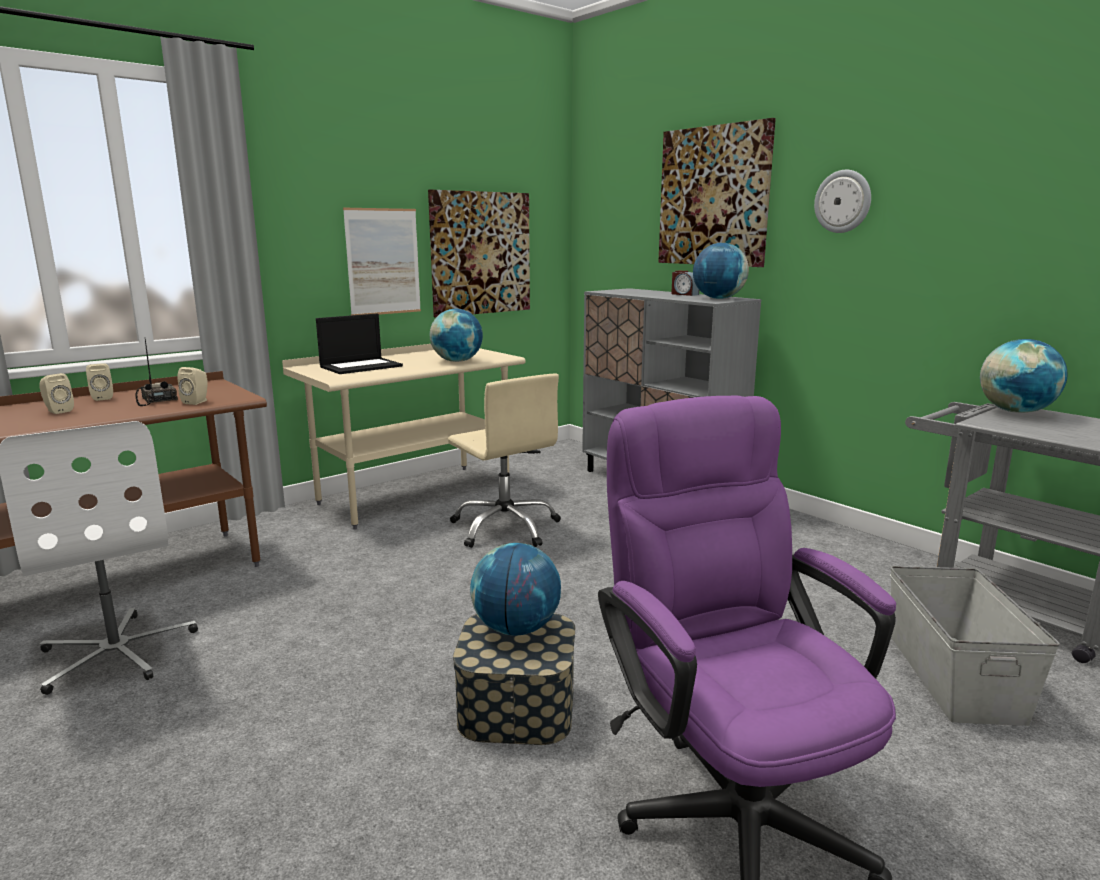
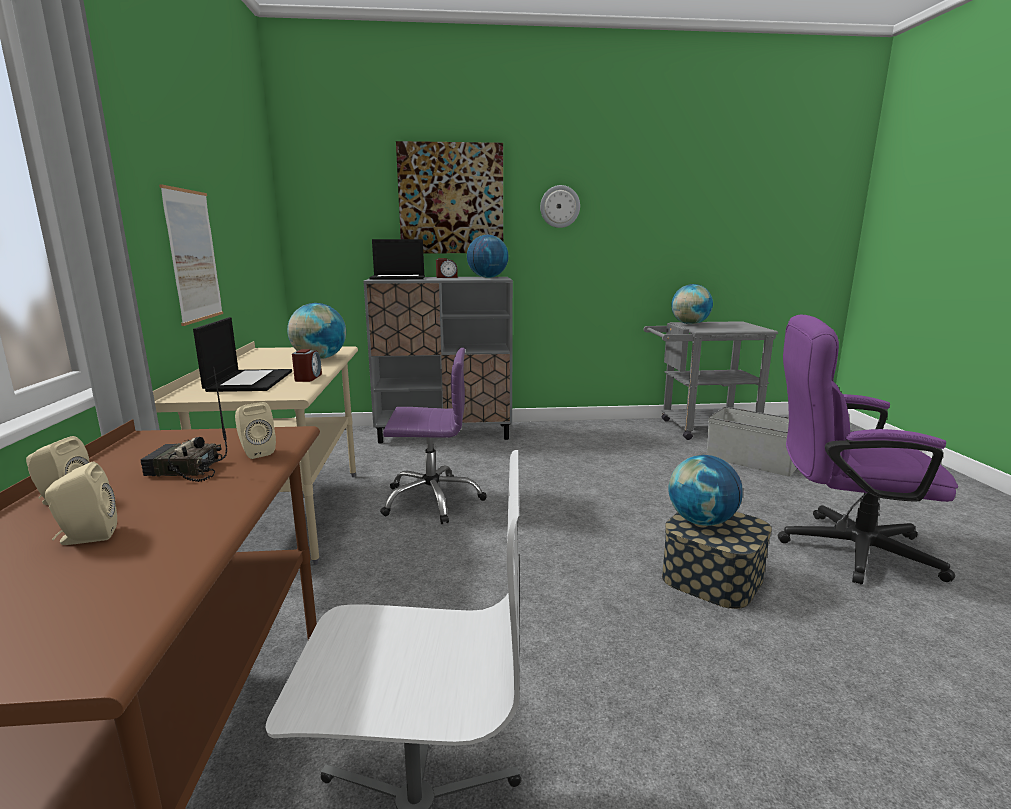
camera: 55 degrees left, 0 degrees up
(389, 372) = (308, 378): none -> alarm clock
(481, 253) = (244, 247): picture -> none
(505, 528) = (432, 500): beige office chair -> purple office chair
(636, 291) = (398, 278): none -> laptop

